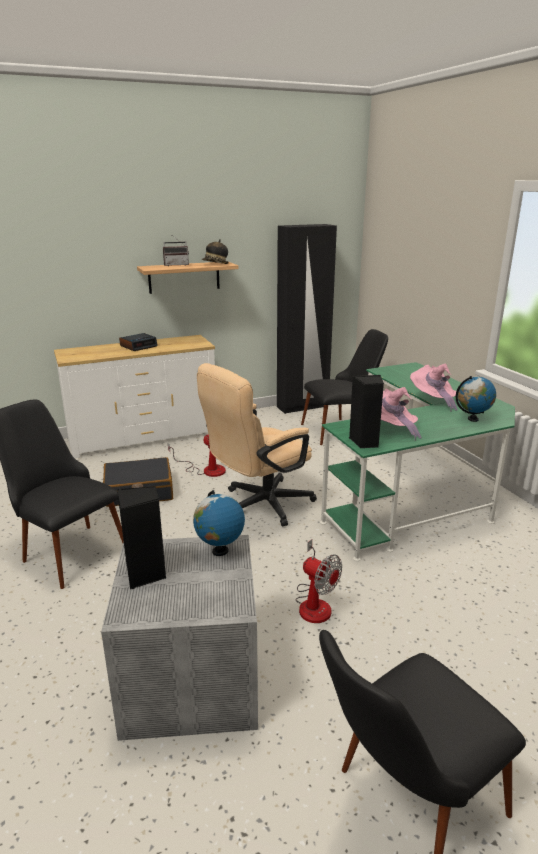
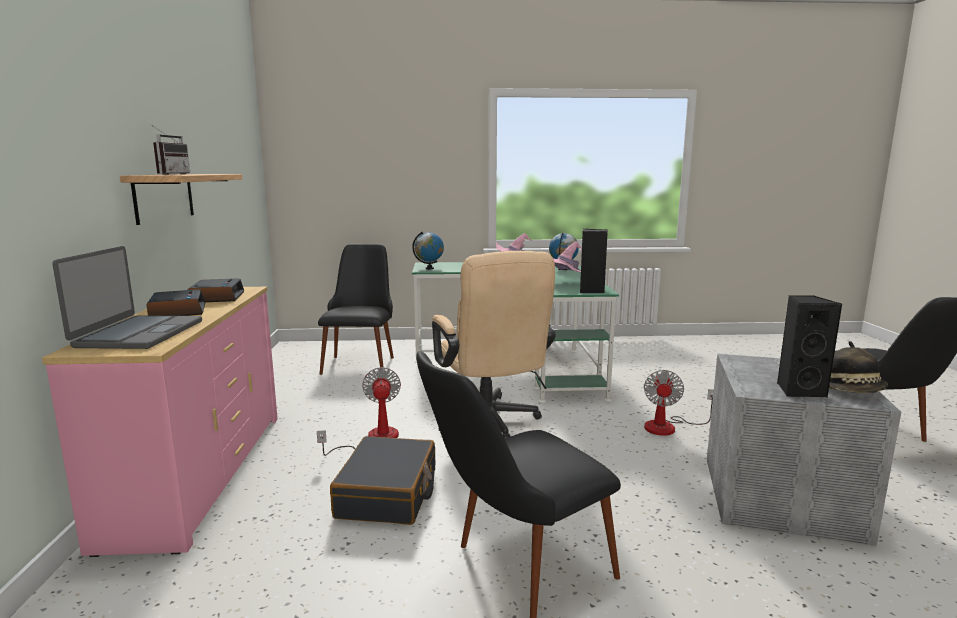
camera: 70 degrees left, 10 degrees down
(91, 351) = (138, 334): none -> laptop
(143, 437) = (199, 474): white dresser -> pink dresser
(175, 344) = (217, 297): none -> alarm clock
(215, 264) = (211, 173): hat -> hat (853, 391)
(220, 551) = (749, 363): globe -> globe (429, 268)
(302, 407) = (273, 366): black wardrobe -> none
(314, 603) = (668, 426): fan -> fan turned 135 degrees clockwise

